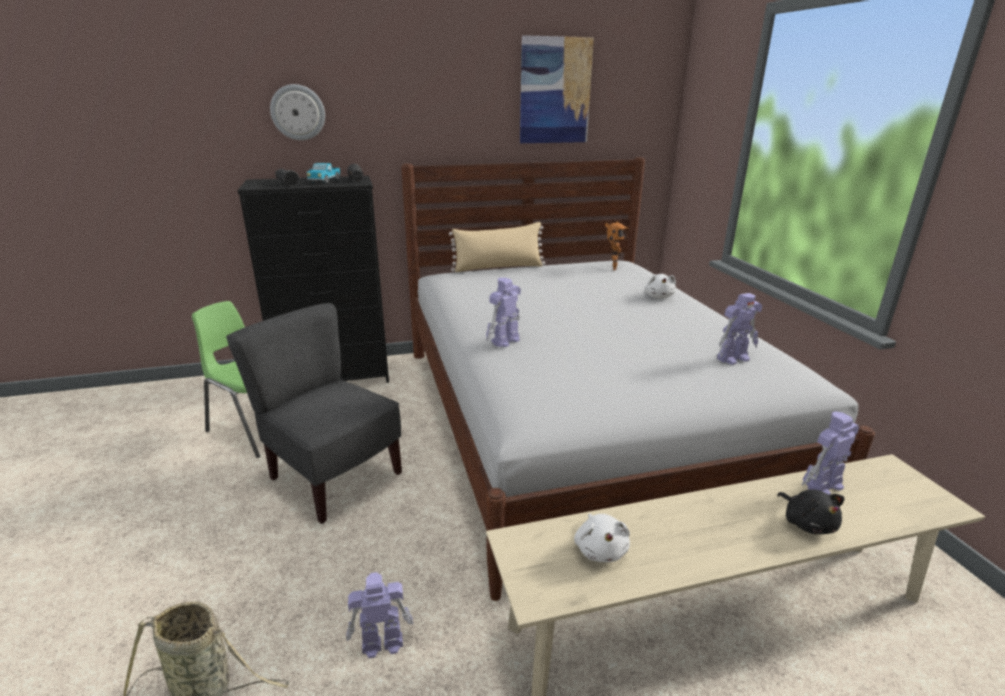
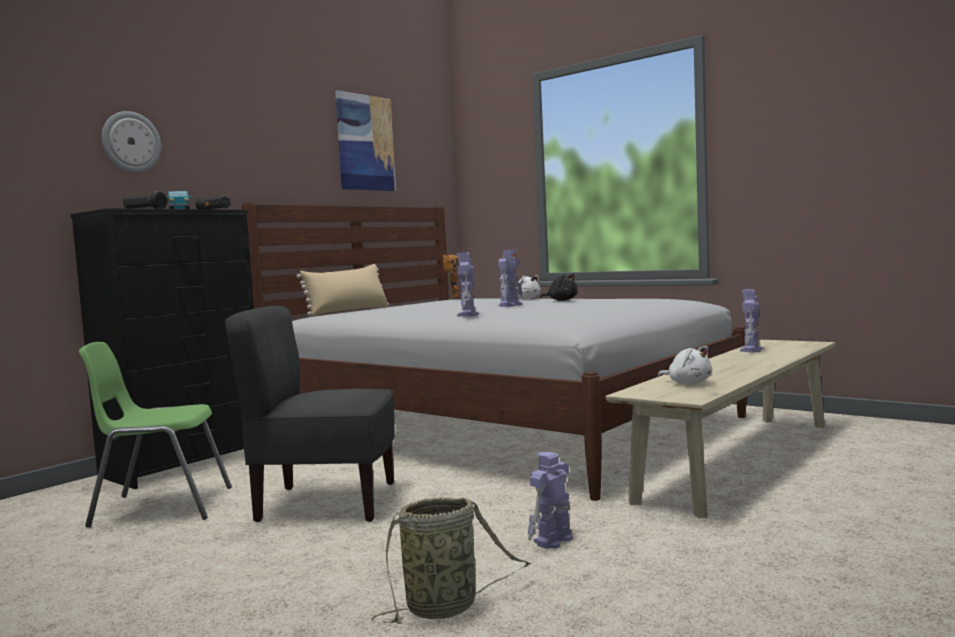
camera: 35 degrees left, 20 degrees down
(733, 358) = (639, 300): toy robot -> toy robot (510, 305)
(807, 523) = (769, 357): black plush toy -> black plush toy (561, 300)

